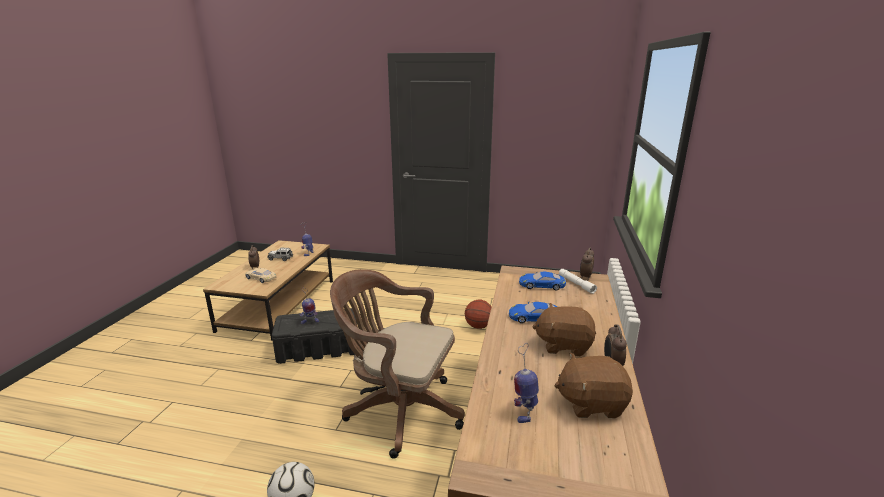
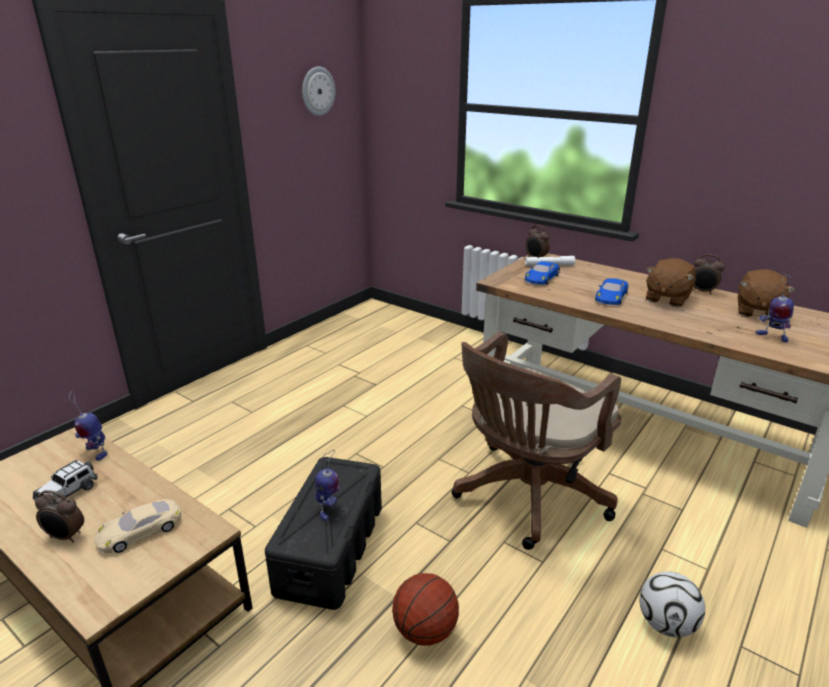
camera: 65 degrees left, 5 degrees up
(478, 326) = (395, 392): basketball -> basketball (425, 631)
(566, 113) = (318, 91): none -> wall clock

